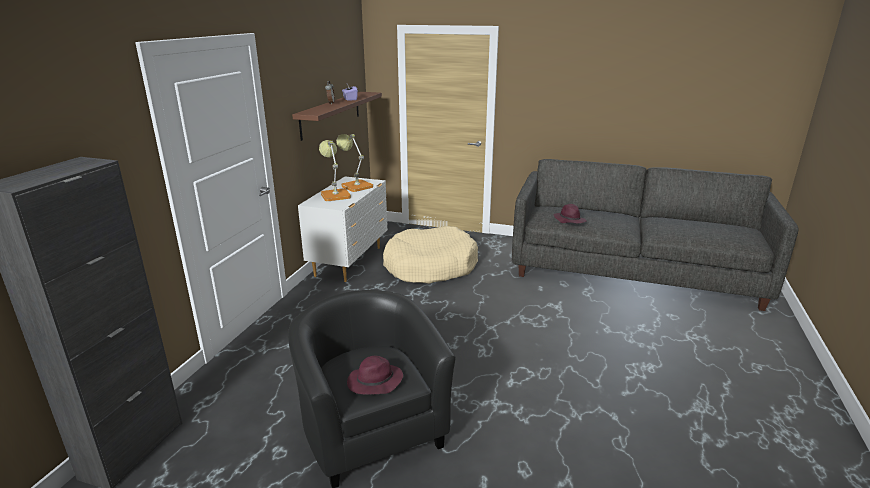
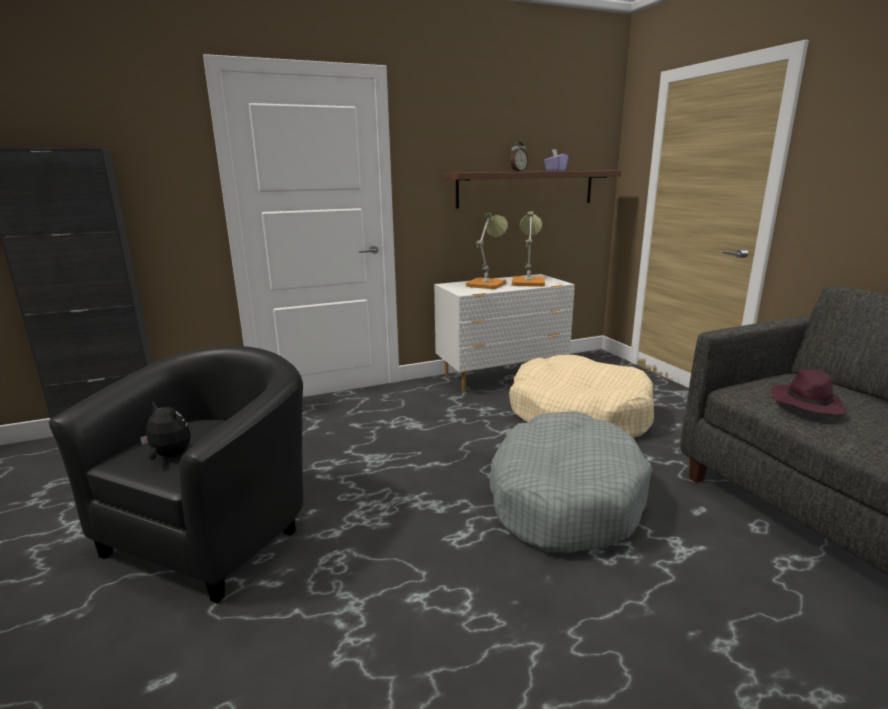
camera: 50 degrees right, 5 degrees down
(374, 382) = (169, 456): purple hat -> plush toy
(491, 310) = (563, 498): none -> grey dog bed

